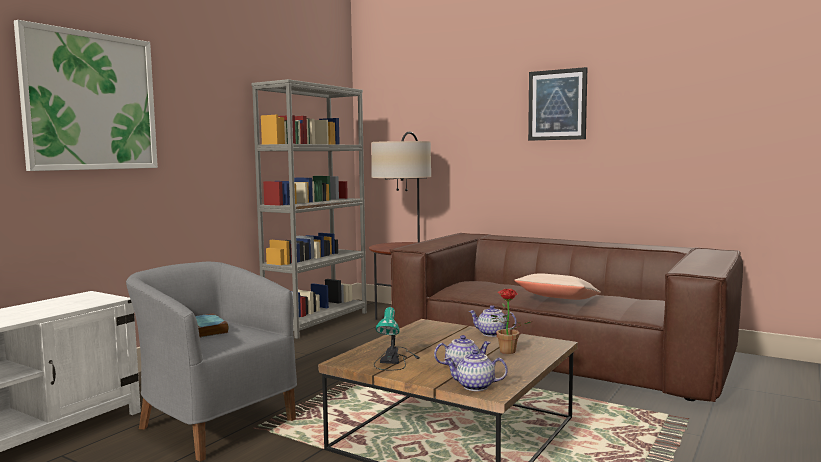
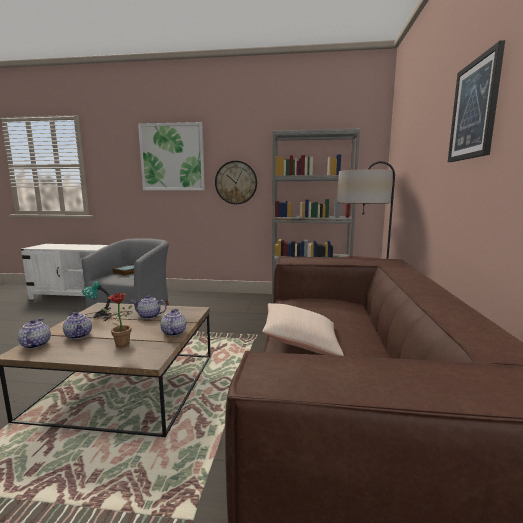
camera: 65 degrees right, 5 degrees up
(202, 153) = (236, 182): none -> wall clock
(425, 340) = (149, 316): none -> teapot

